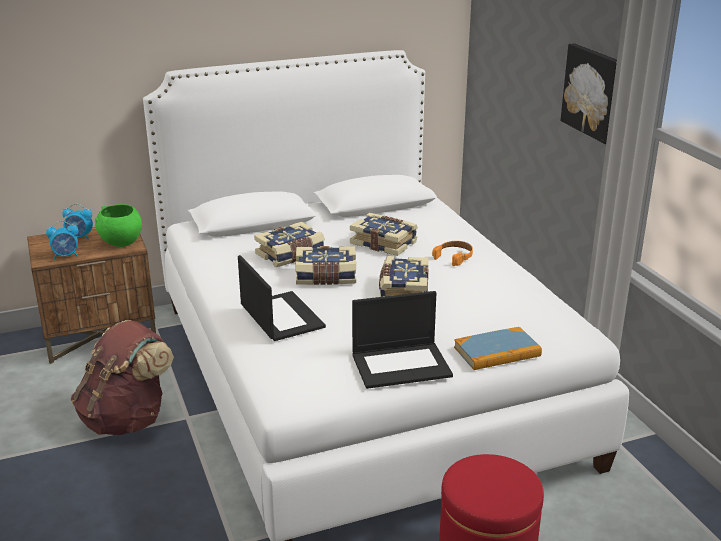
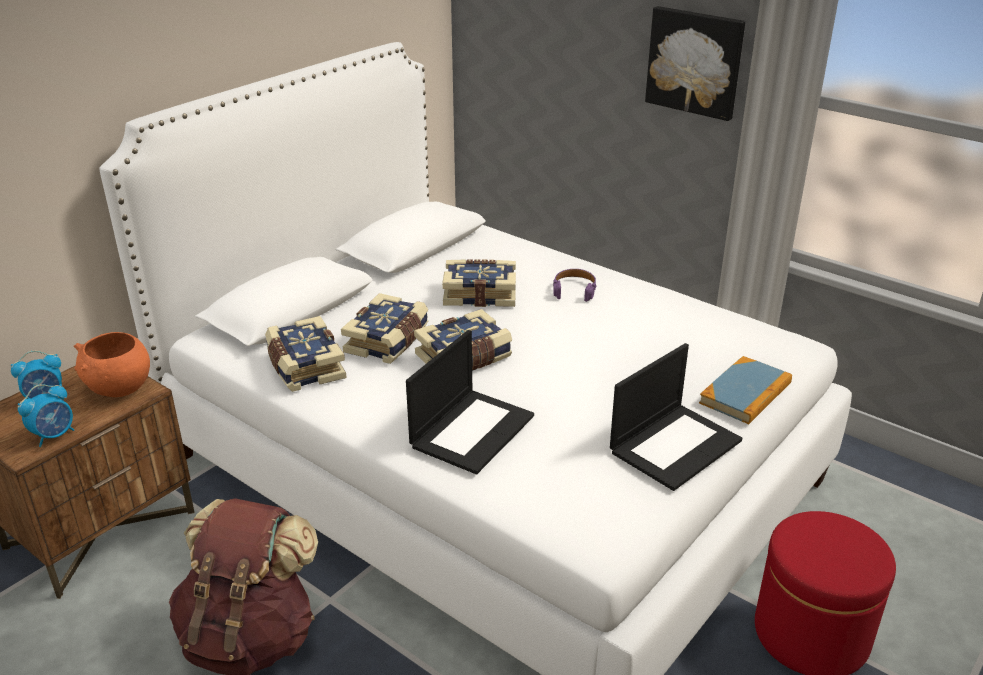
camera: 30 degrees left, 5 degrees up
(121, 242) = (119, 389): green bowl -> orange bowl
(280, 316) = (472, 430): laptop -> laptop turned 90 degrees clockwise
(403, 291) = (570, 349): book -> book (304, 367)
(454, 257) = (574, 290): orange headphones -> purple headphones

